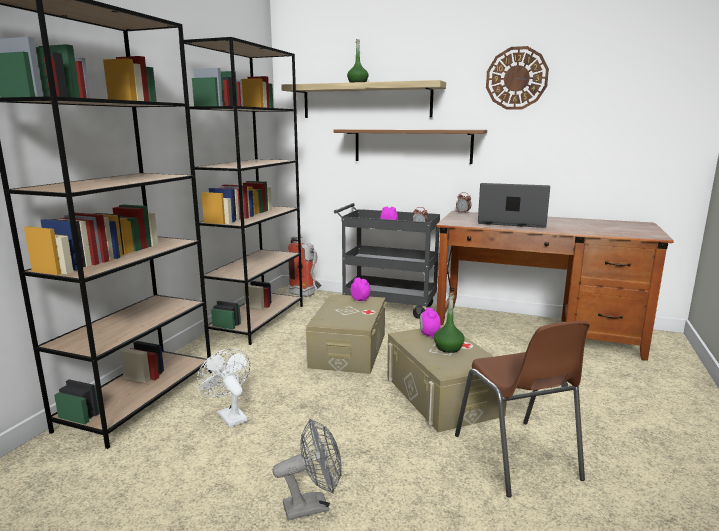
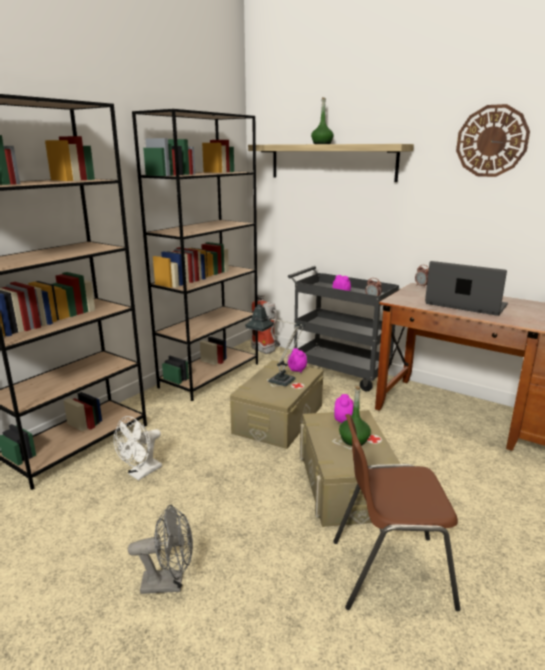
camera: 15 degrees right, 5 degrees up
(229, 415) = (141, 473): white fan -> white fan turned 120 degrees counterclockwise
(345, 309) = (276, 380): none -> table lamp
(412, 146) = (375, 211): brown shelf -> none
(516, 457) = (389, 571): brown chair -> brown chair turned 90 degrees clockwise

